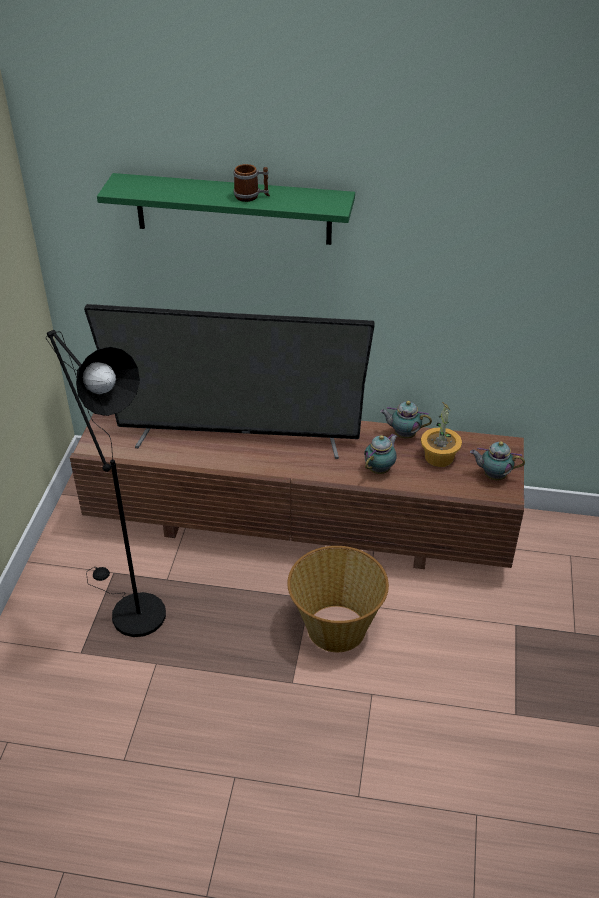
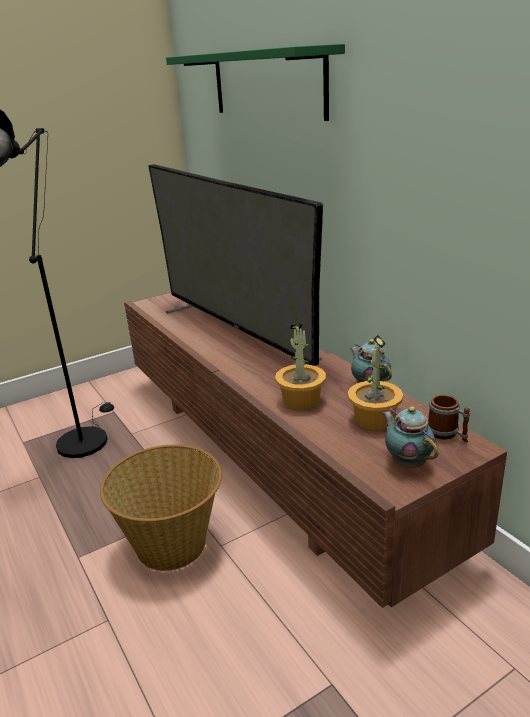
camera: 50 degrees right, 15 degrees down
(251, 196) = (253, 49): mug -> mug (447, 434)
(380, 469) = (301, 400): teapot -> potted plant

